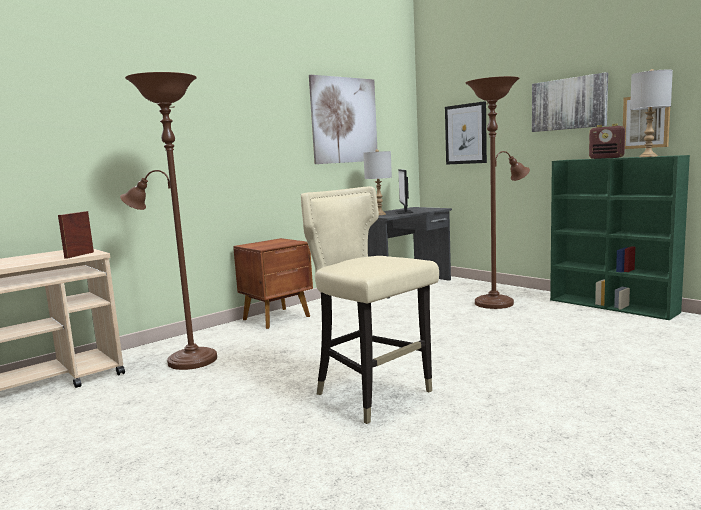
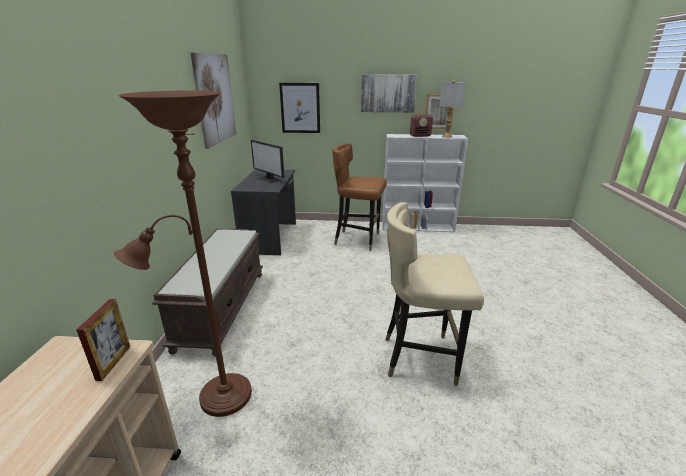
camera: 45 degrees left, 15 degrees up
(79, 255) = (113, 362): picture frame -> picture frame turned 150 degrees counterclockwise
(278, 318) = (222, 307): brown nightstand -> brown bench
(379, 214) = (256, 186): grey table lamp -> none
(497, 302) = (358, 240): brown floor lamp -> brown chair
(613, 306) = (418, 227): green bookcase -> white bookcase

